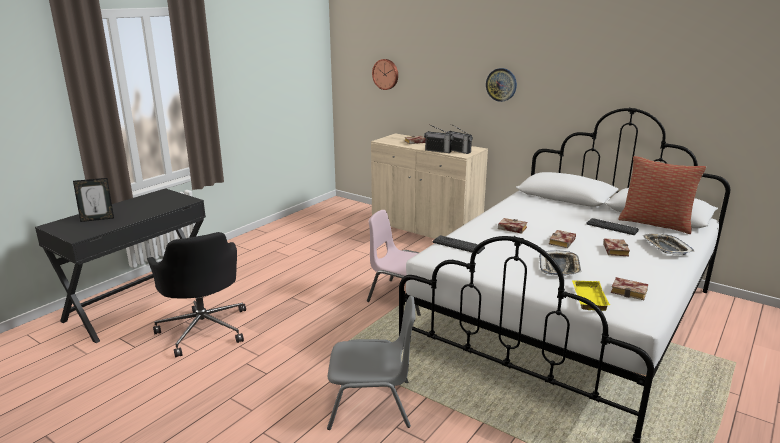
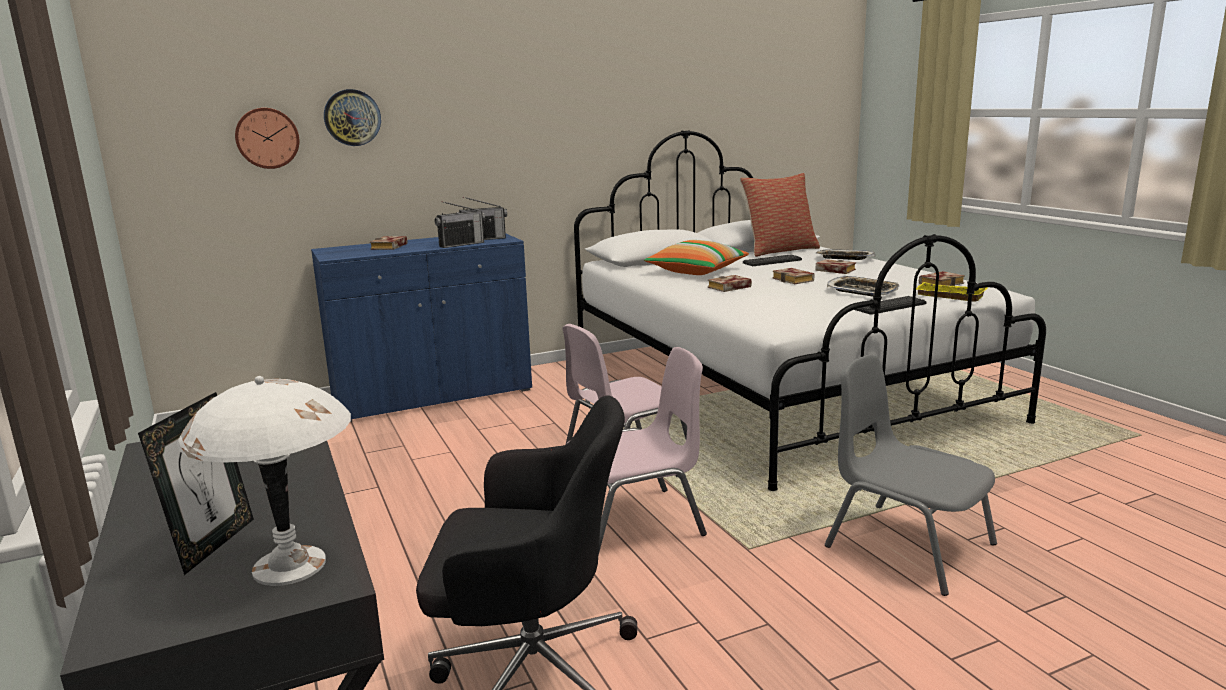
camera: 60 degrees left, 5 degrees down
(86, 230) = (291, 565): none -> white table lamp
(335, 317) = (634, 522): none -> pink chair
(371, 404) = (906, 545): grey chair -> grey chair turned 75 degrees counterclockwise
(425, 228) = (432, 395): beige cabinet -> blue cabinet
(458, 245) = (755, 313): keyboard -> keyboard (890, 306)
(501, 84) = (505, 126): wall clock -> wall clock (352, 117)
(544, 212) = (697, 271): none -> pillow

